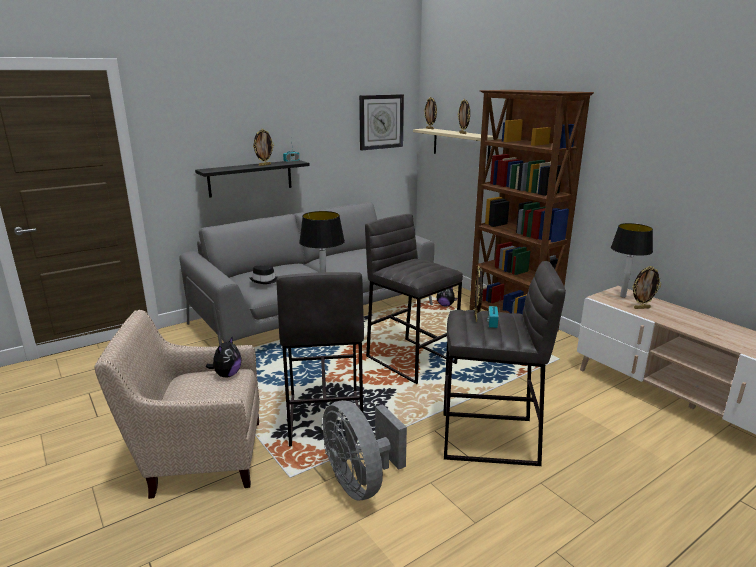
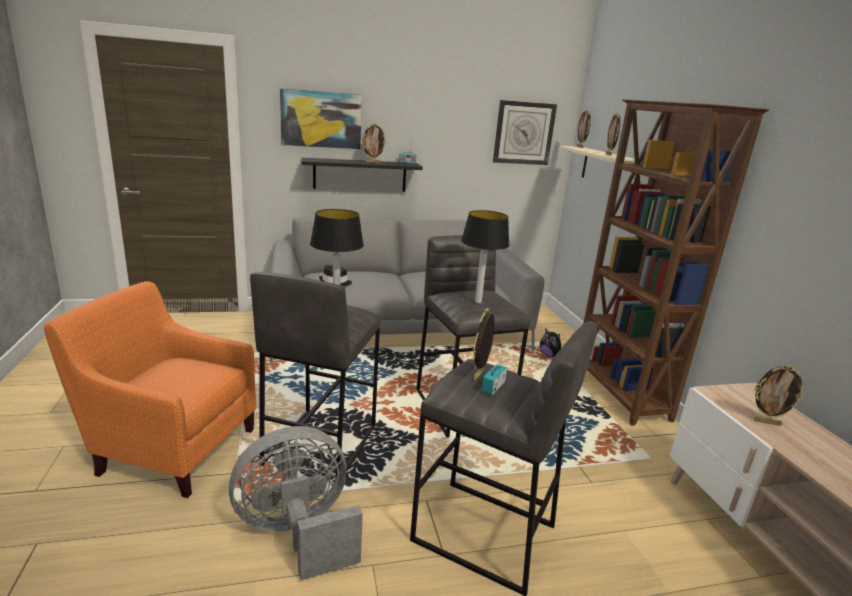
camera: 20 degrees right, 0 degrees up
(199, 456) = (172, 447): beige armchair -> orange armchair
(209, 131) = (321, 119): none -> picture
(227, 375) = (211, 369): plush toy -> none
(361, 481) = (298, 533): grey fan -> grey fan turned 75 degrees clockwise
(622, 296) = (749, 398): table lamp -> table lamp (478, 301)

